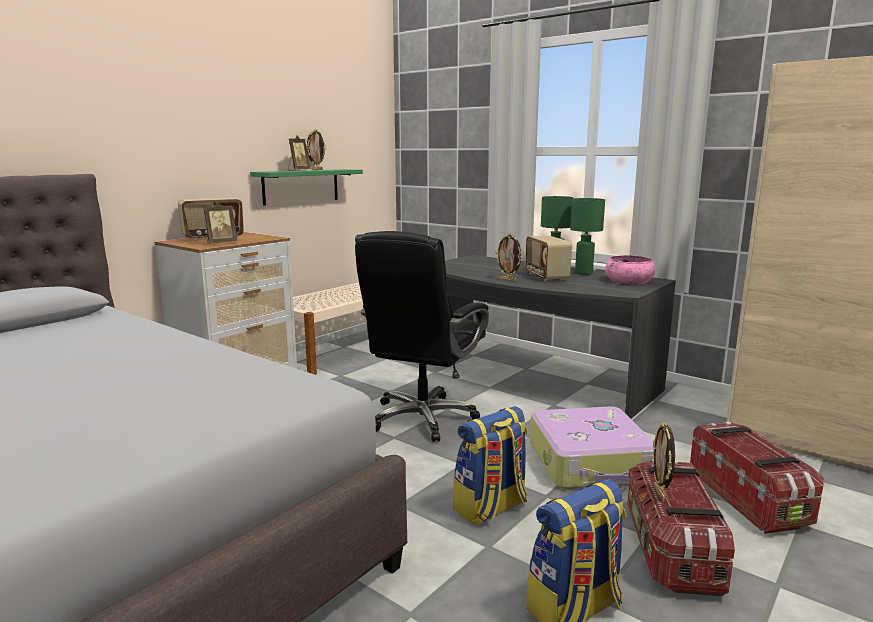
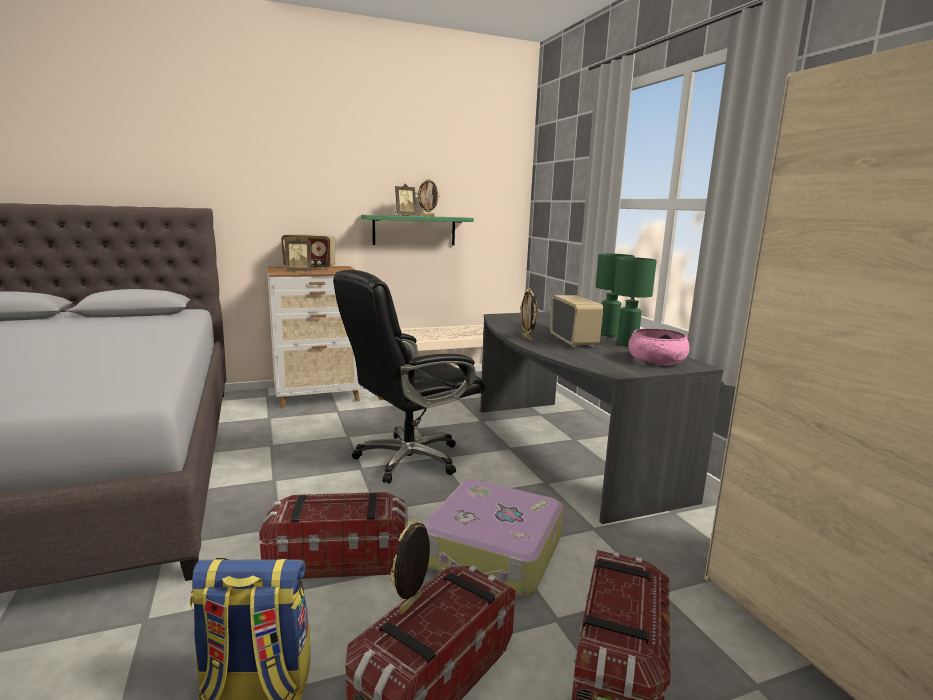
camera: 30 degrees right, 0 degrees up
(491, 508) = (337, 559): backpack -> storage box
(545, 277) = (574, 341): radio -> radio turned 150 degrees clockwise

